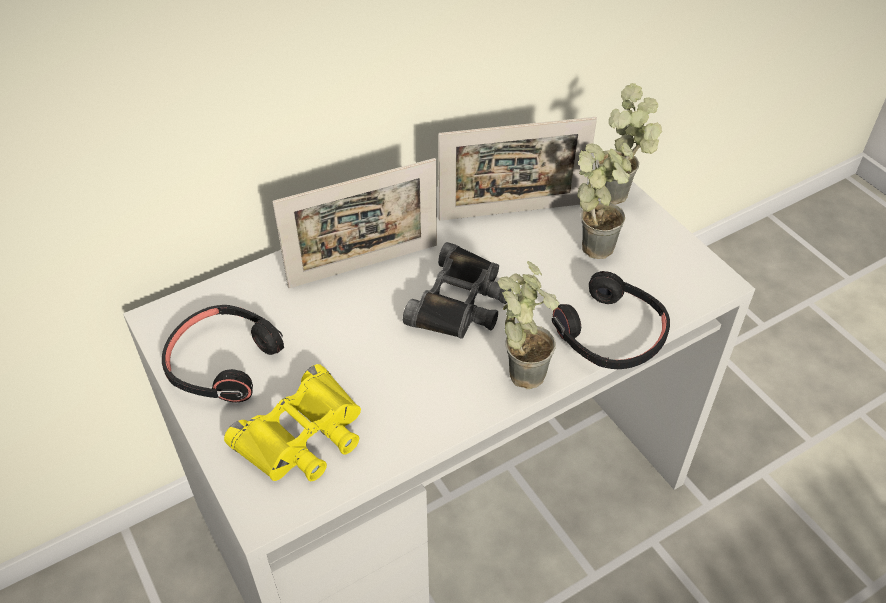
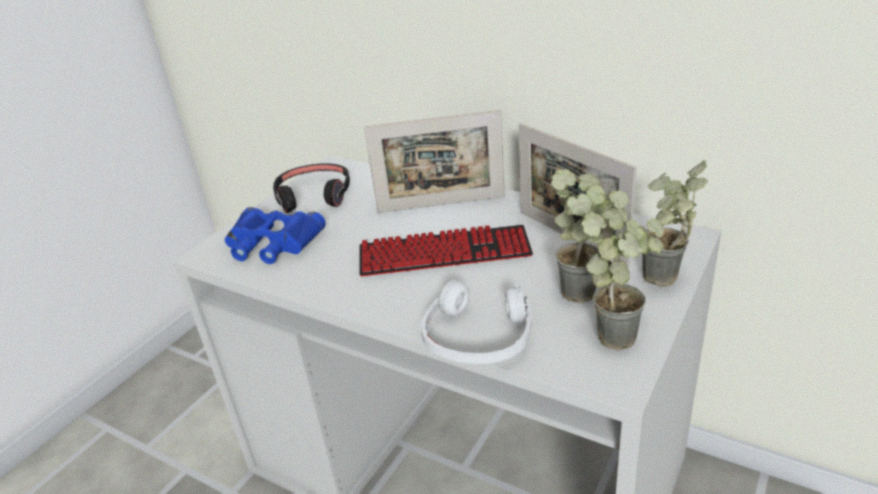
camera: 65 degrees right, 15 degrees down
(304, 436) = (272, 243): yellow binoculars -> blue binoculars
(363, 266) = (441, 204): picture frame -> picture frame turned 45 degrees counterclockwise
(461, 302) = (444, 253): black binoculars -> keyboard
(520, 368) = (398, 304): potted plant -> potted plant (620, 332)
(610, 334) = (478, 337): black headphones -> white headphones

